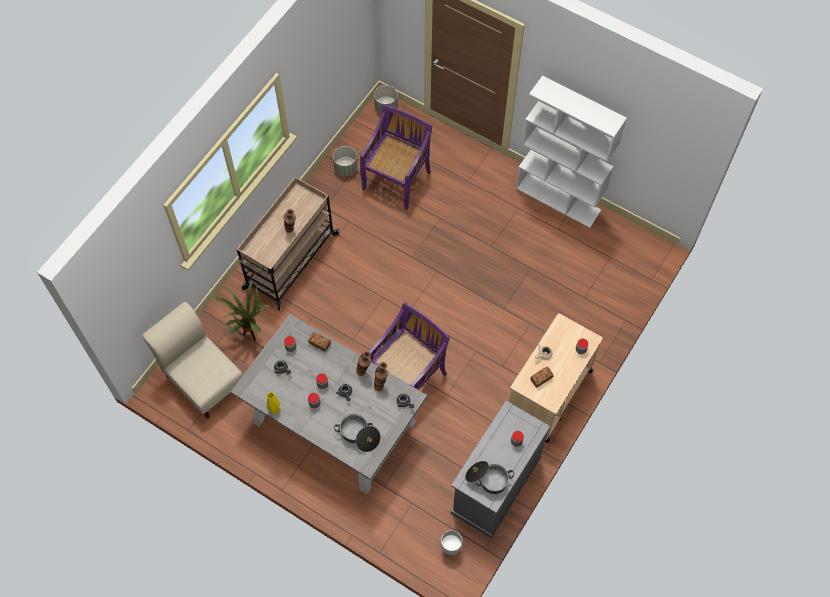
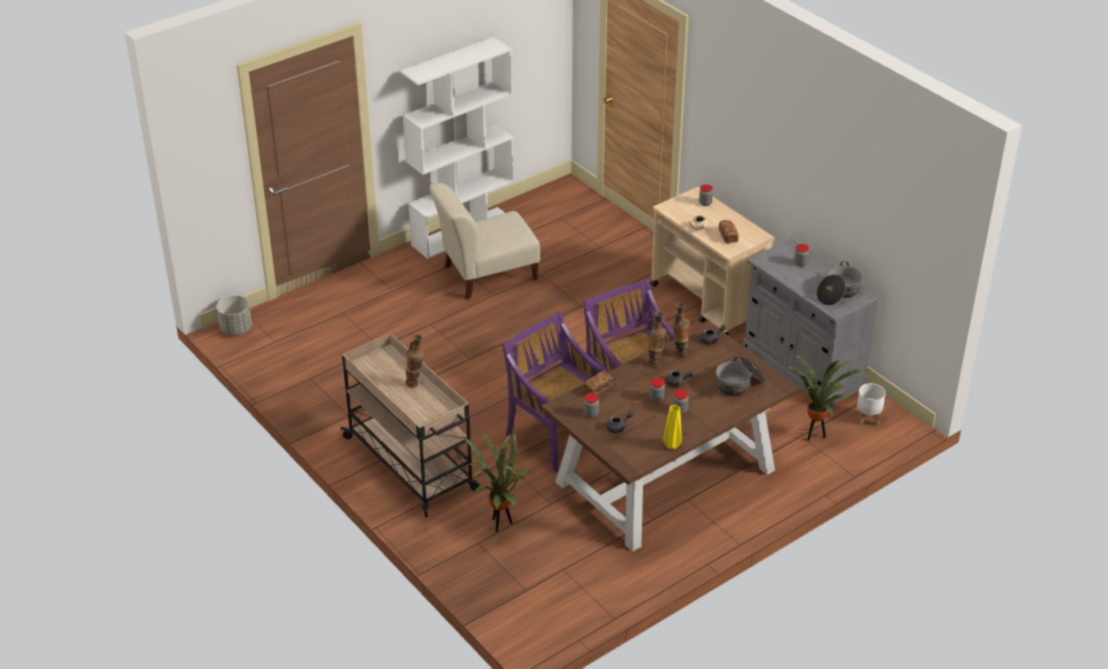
camera: 70 degrees left, 25 degrees down
(203, 379) = (543, 586): beige chair -> beige chair (486, 275)
(335, 422) = (666, 475): grey dining table -> brown dining table
(345, 168) = (302, 383): grey planter -> none
(397, 179) = (350, 345): purple chair -> purple chair (556, 436)
(415, 513) = (815, 436): none -> potted plant

